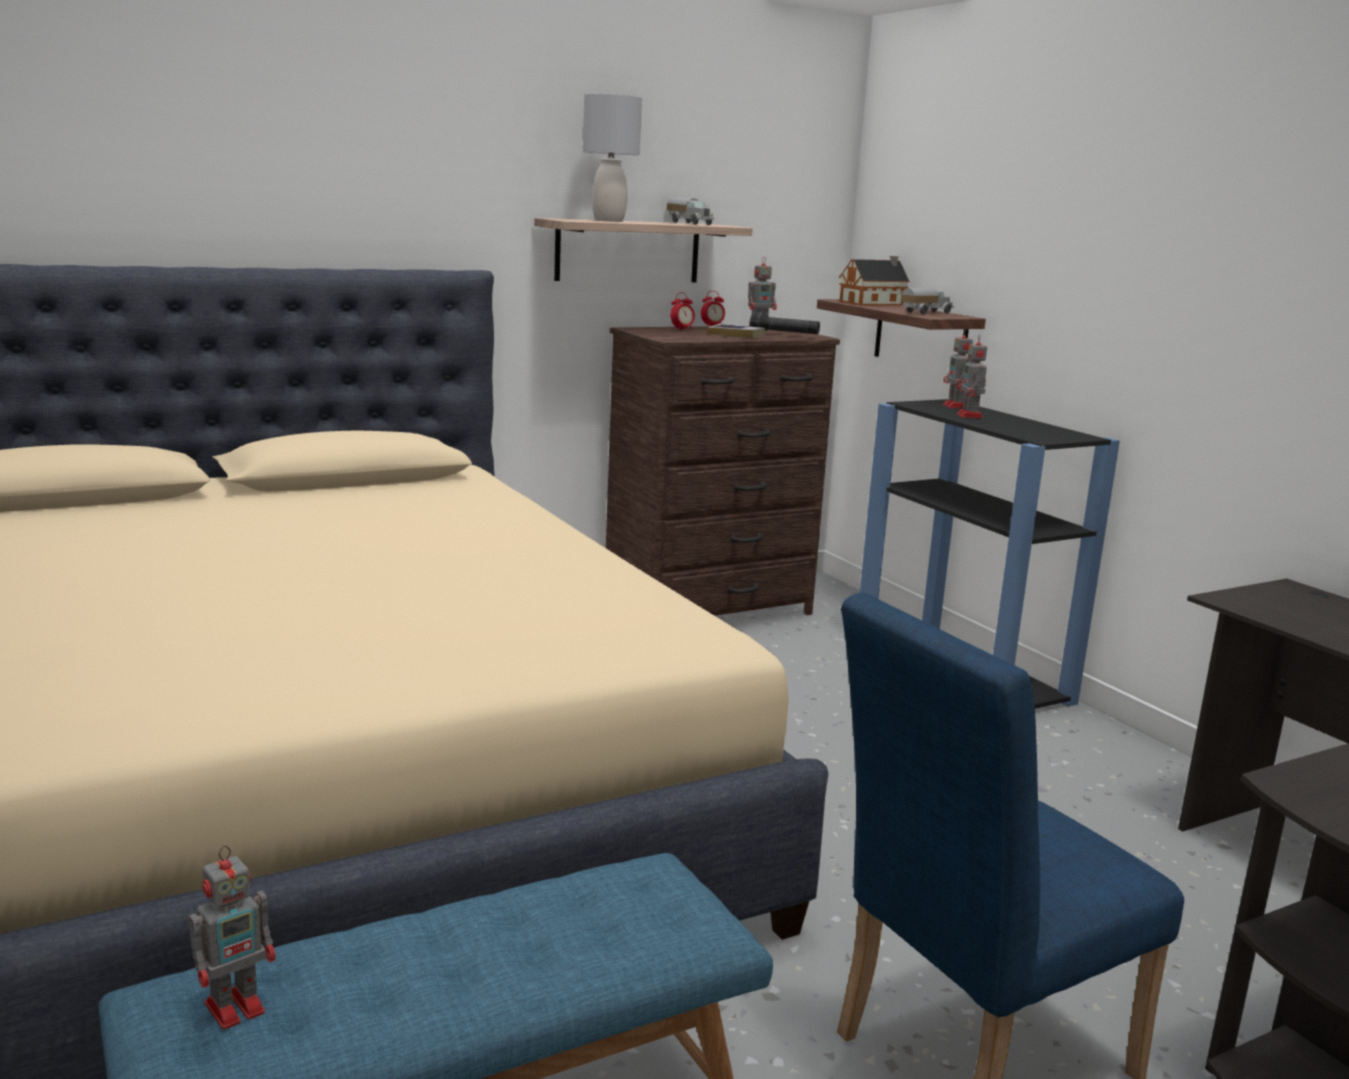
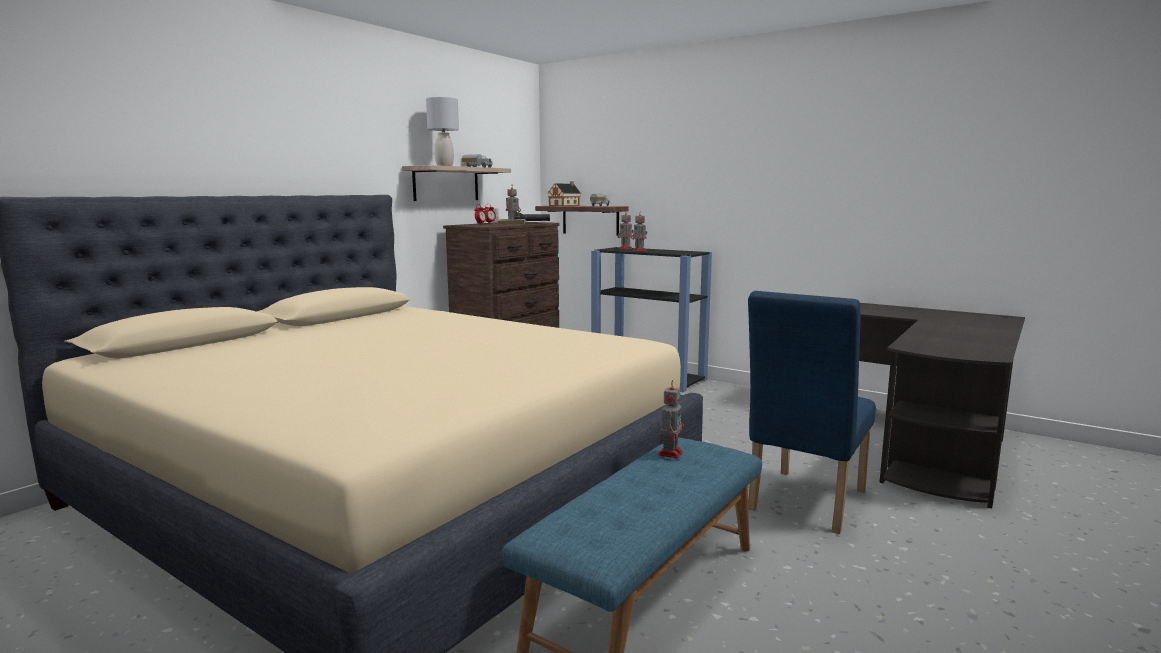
camera: 25 degrees left, 5 degrees down
(238, 1006) = (587, 525): toy robot -> toy robot (670, 453)

